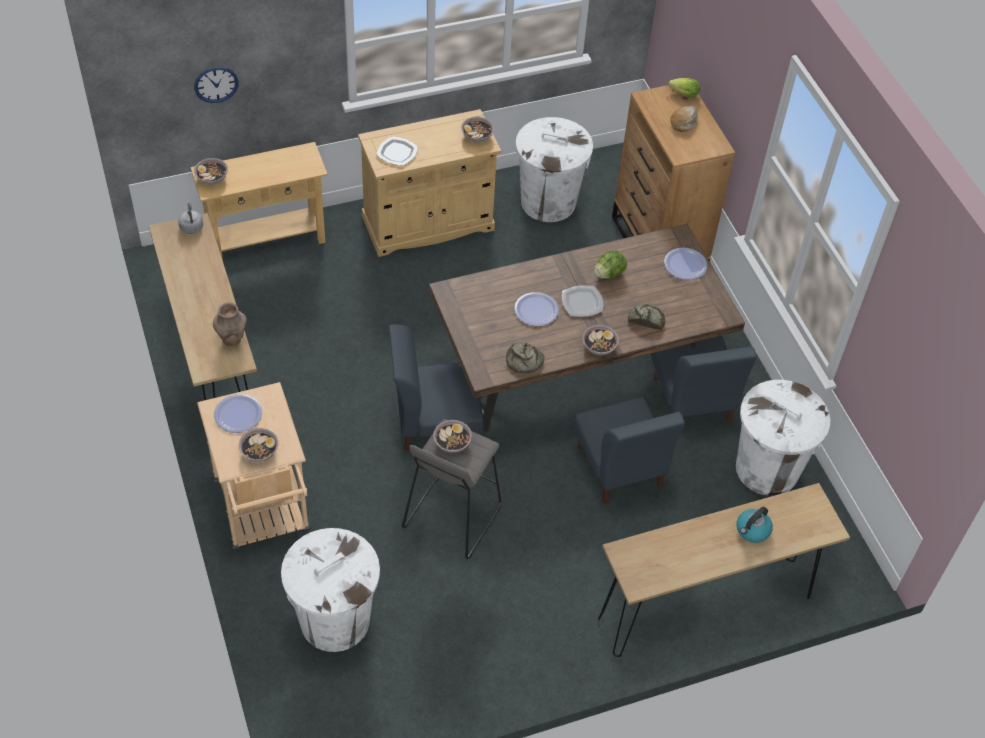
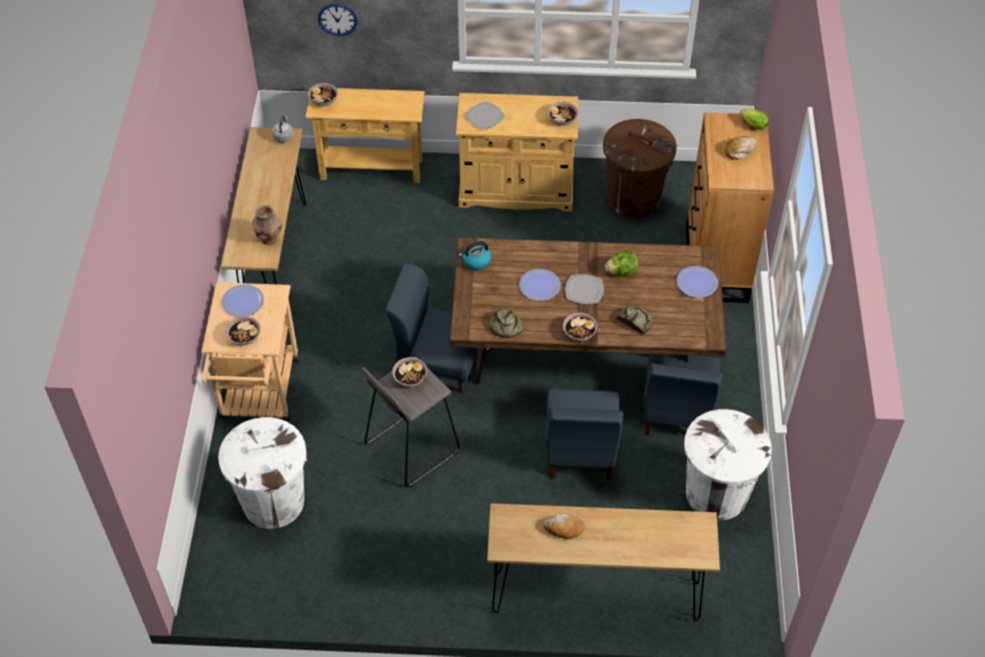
camera: 25 degrees right, 0 degrees up
(548, 202) = (633, 198): white trash can -> brown trash can
(686, 546) = (564, 528): none -> bread
(752, 530) = (631, 534): kettle -> kettle (476, 261)

